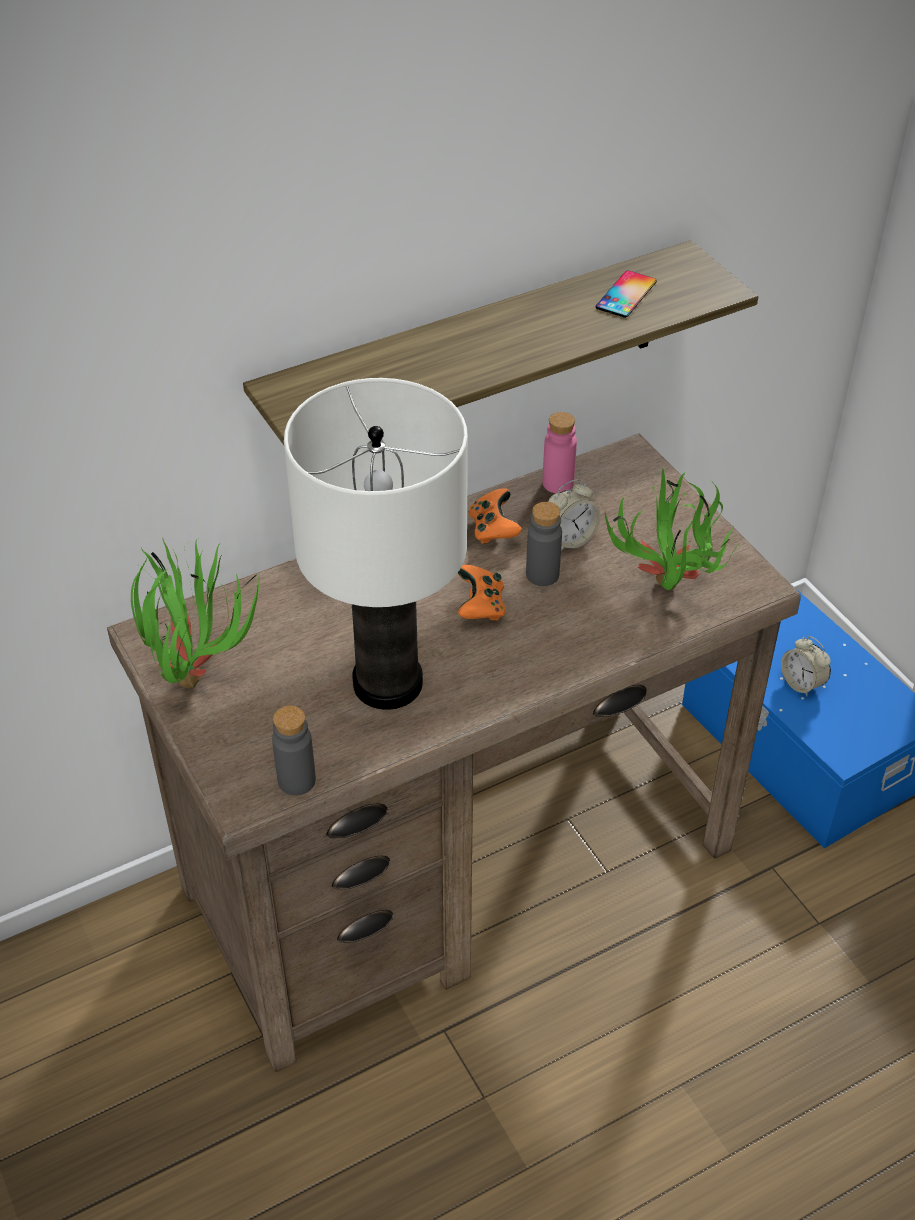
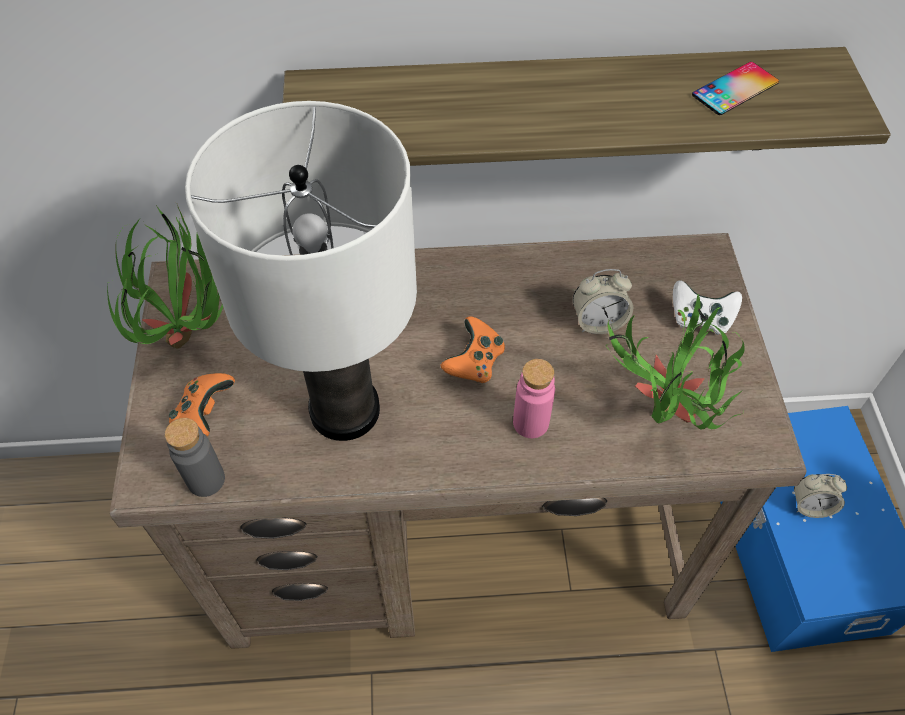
camera: 25 degrees right, 10 degrees up
(493, 529) = (531, 286): orange game controller -> orange game controller (204, 414)
(542, 574) = (551, 350): grey bottle -> none
(558, 483) = (619, 259): pink bottle -> pink bottle (530, 423)
(654, 508) = (700, 318): none -> white game controller
(802, 683) = (810, 505): alarm clock -> alarm clock turned 75 degrees counterclockwise

